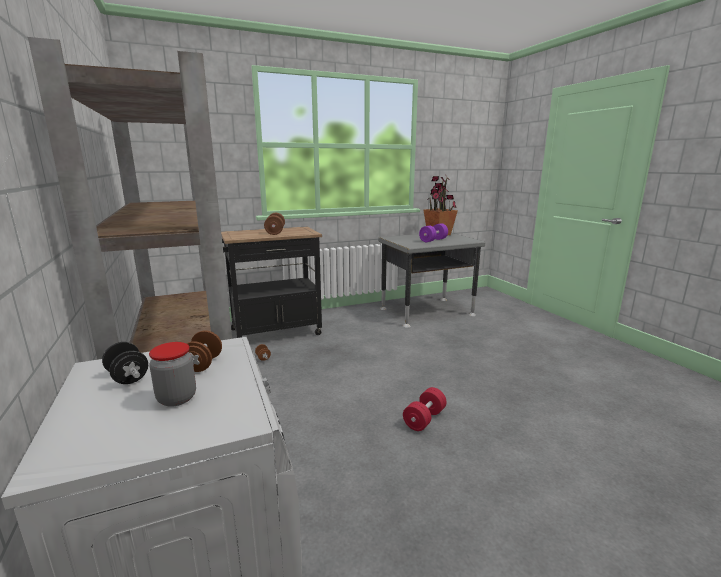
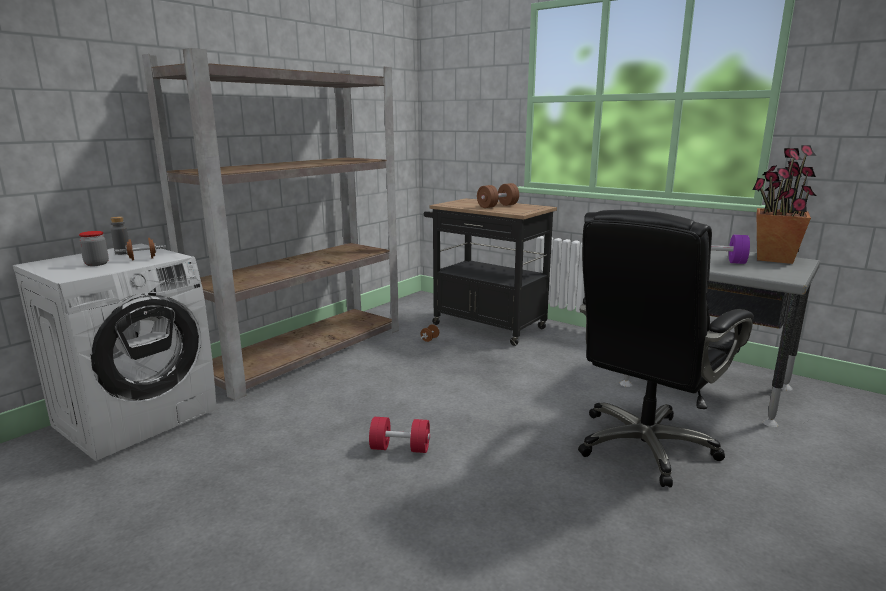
camera: 60 degrees right, 0 degrees up
(128, 377) = (122, 253): black dumbbell -> grey bottle
(471, 344) = (645, 443): none -> black office chair

